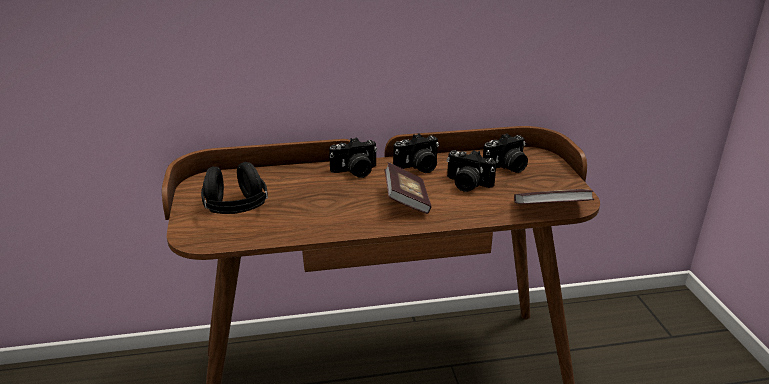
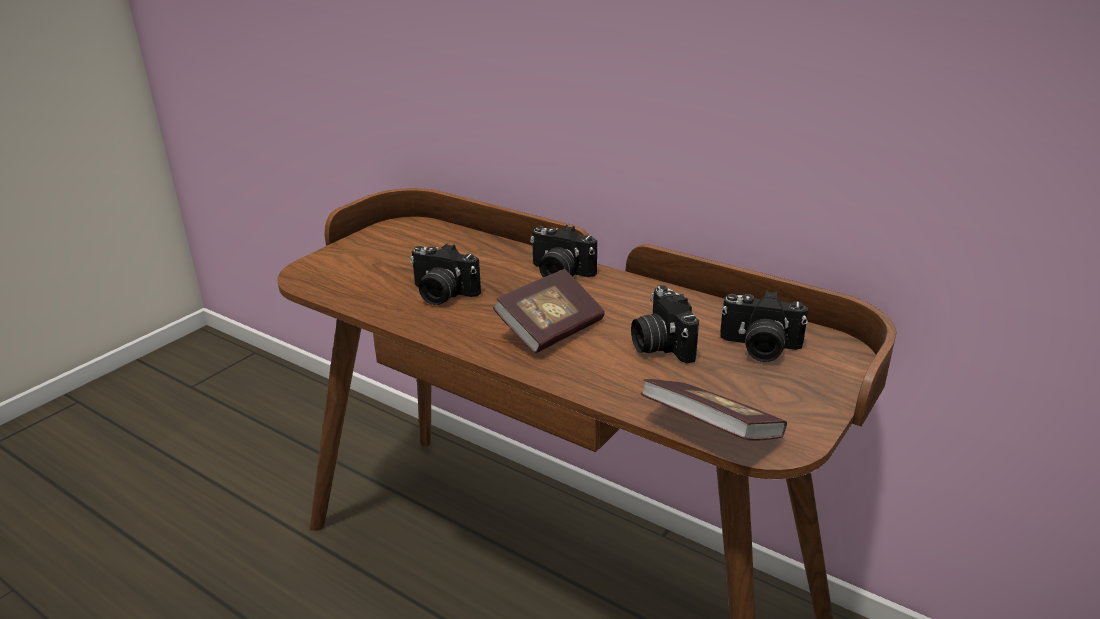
camera: 45 degrees right, 0 degrees up
(236, 209) = (382, 263): black headphones -> none
(418, 167) = (639, 299): camera -> camera (441, 294)

